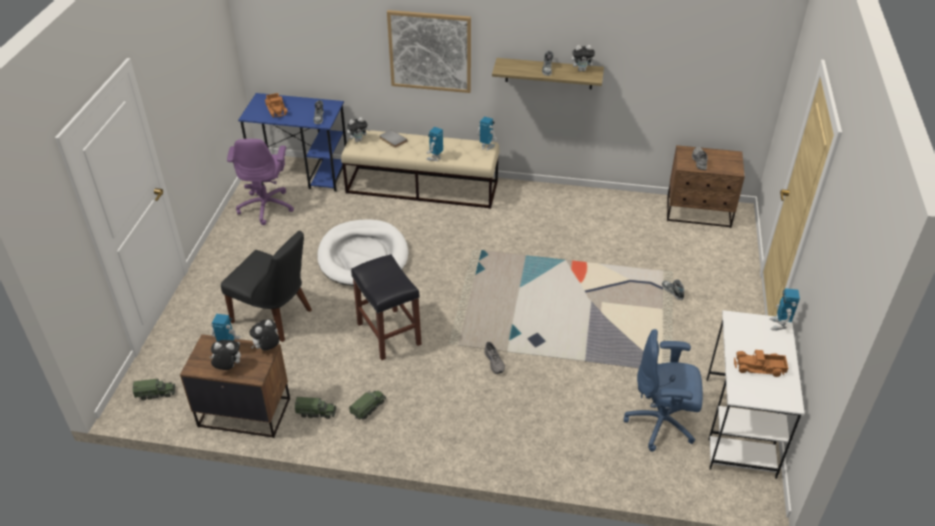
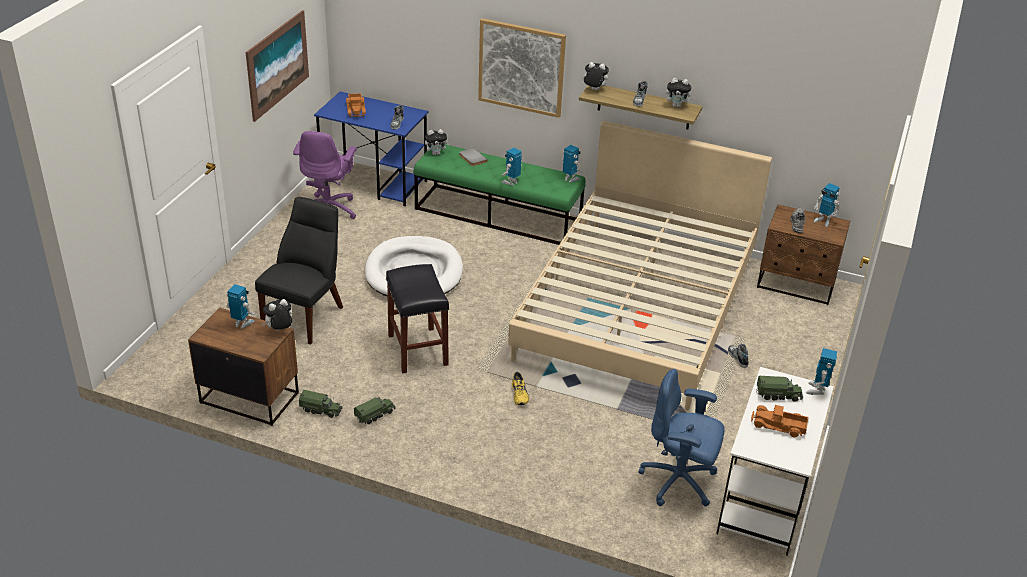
camera: 10 degrees right, 5 degrees down
(156, 393) = (167, 366): toy truck -> toy truck (778, 395)
(200, 80) = (277, 64): none -> picture
(228, 367) = (236, 341): plush toy -> plush toy (593, 90)
(275, 317) = (306, 315): black chair -> black chair turned 105 degrees counterclockwise
(422, 187) = (498, 215): beige bench -> green bench
(495, 362) = (520, 394): grey shoe -> yellow shoe
(572, 257) = (638, 307): none -> beige bed
(720, 155) = (823, 221): none -> toy robot

